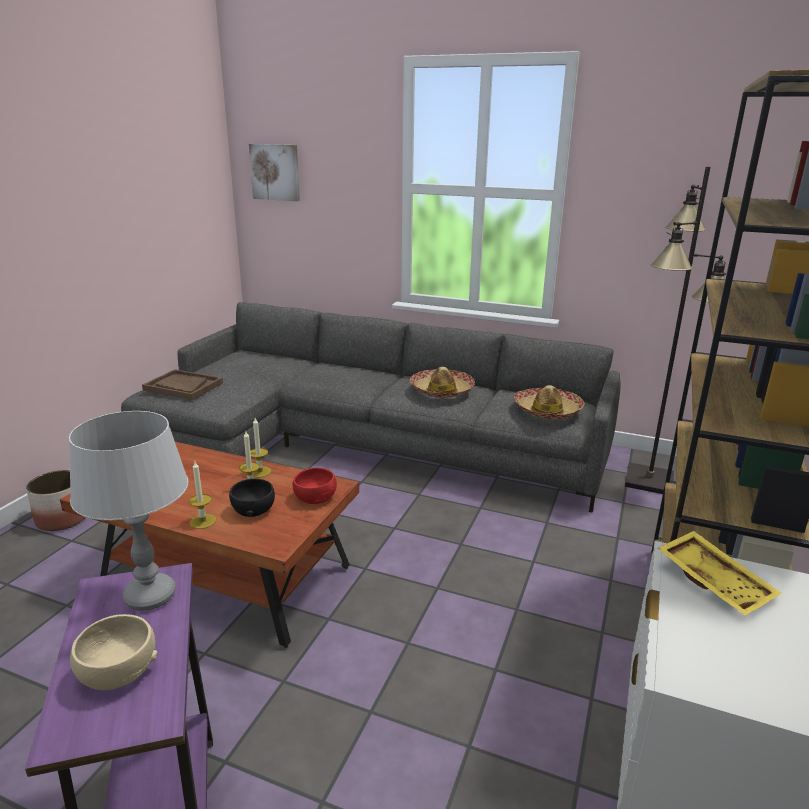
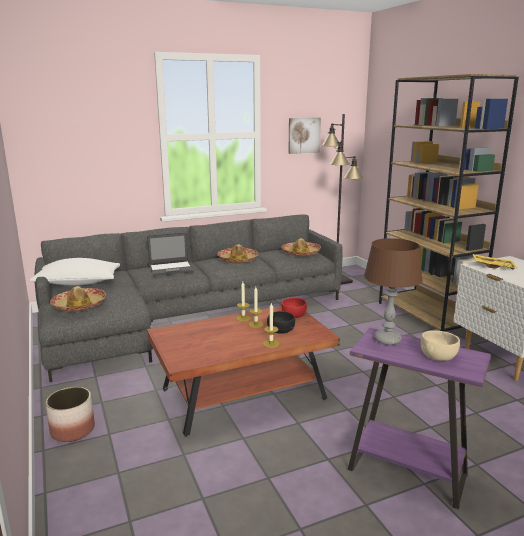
camera: 45 degrees left, 5 degrees down
(150, 596) = (387, 340): grey table lamp -> brown table lamp
(183, 386) = (79, 305): brown tray -> hat
(239, 361) = (78, 283): none -> white pillow
(275, 172) = (51, 134): picture -> picture (303, 135)
(346, 375) = (171, 268): none -> laptop

